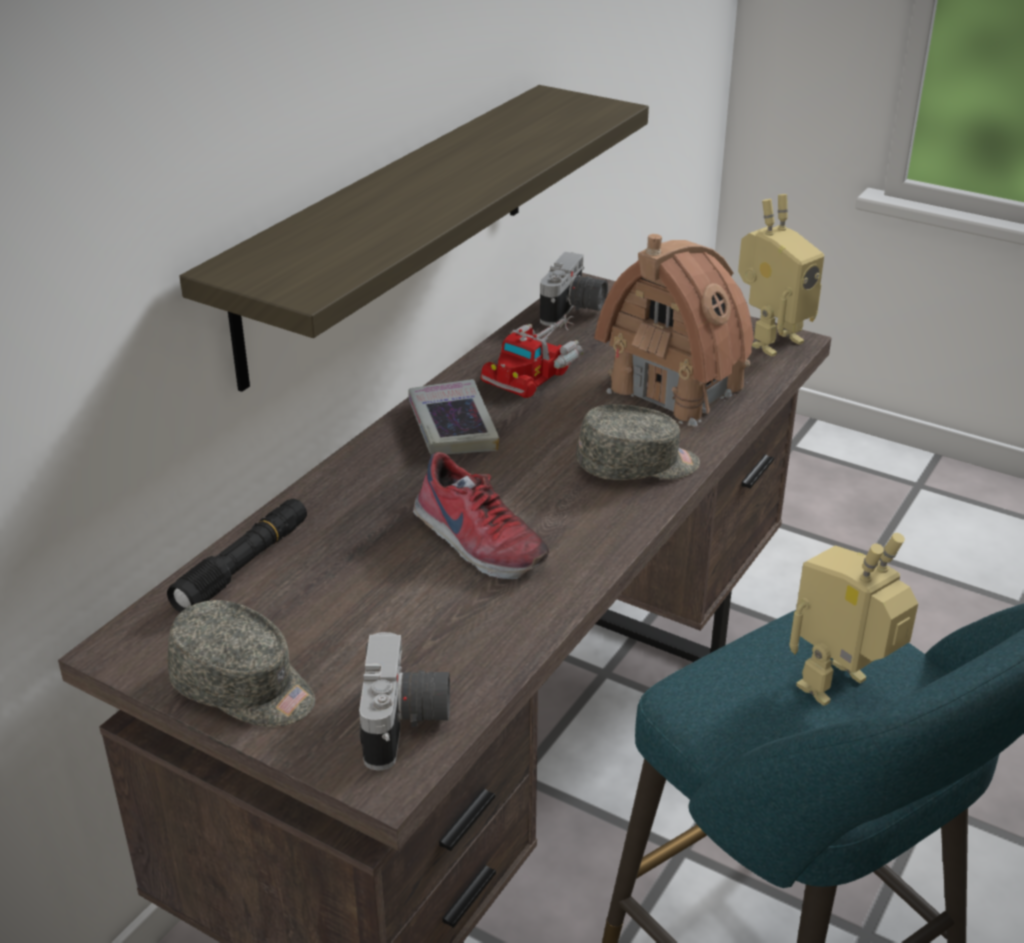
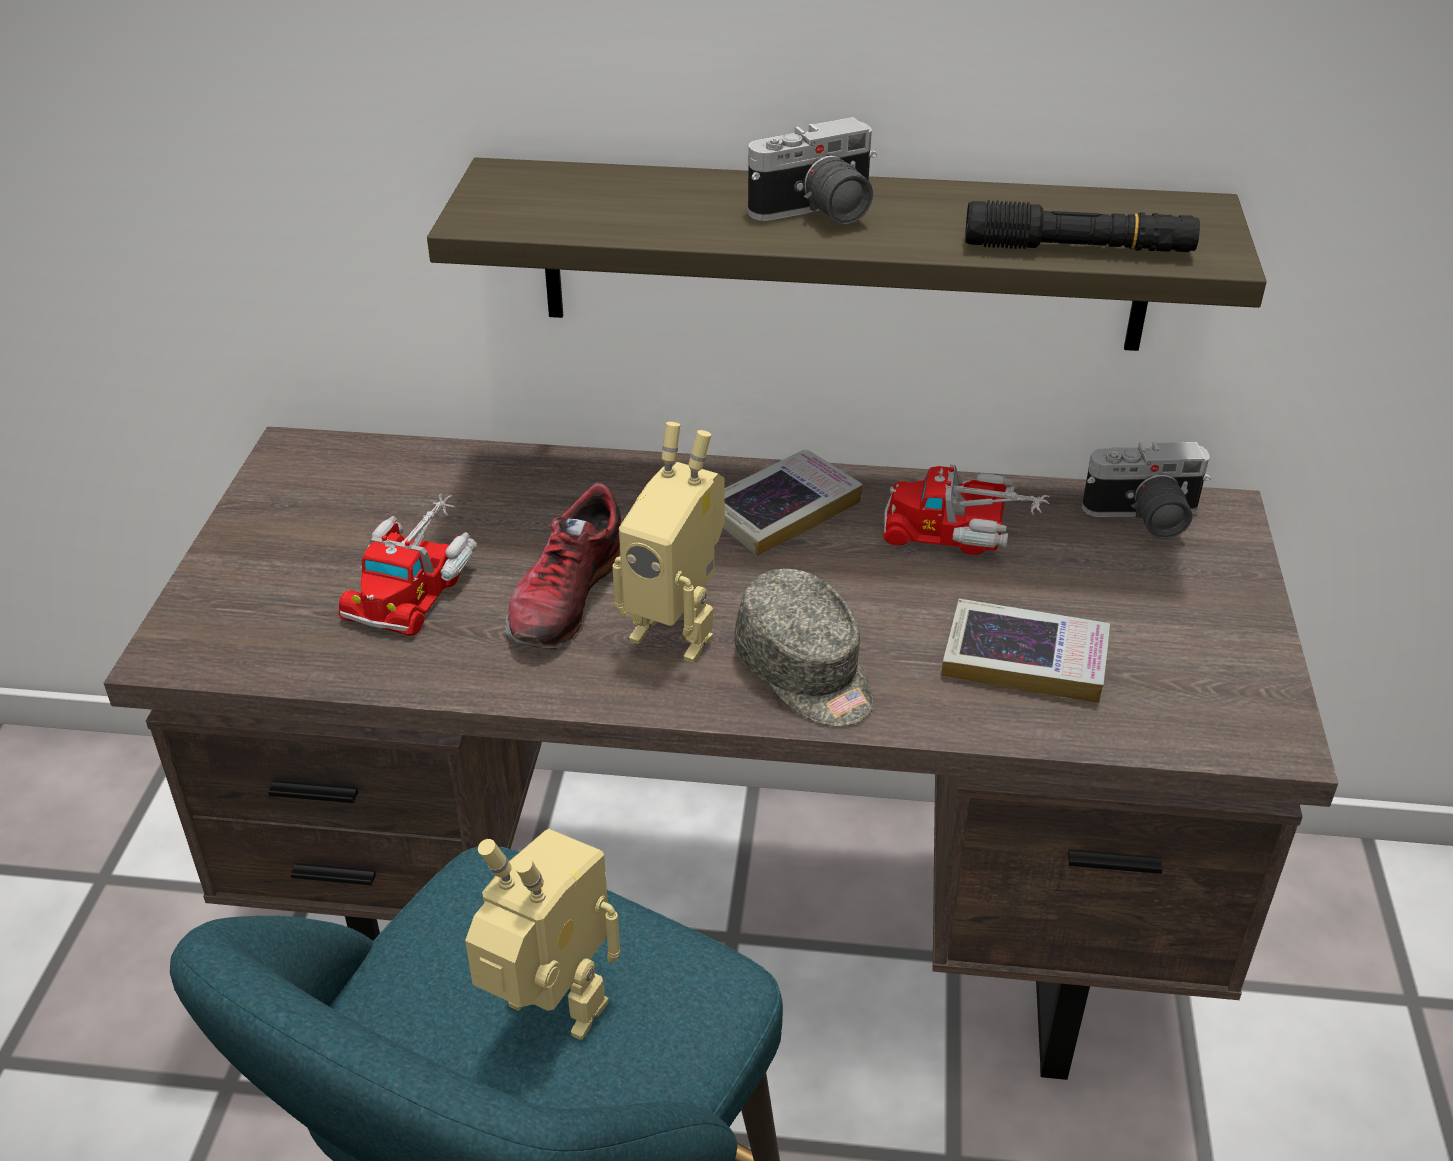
camera: 65 degrees right, 5 degrees up
(243, 566) = (443, 468): black flashlight -> black flashlight (1078, 249)
(244, 689) = (263, 532): grey cap -> none
(398, 614) = (414, 583): none -> toy truck
(406, 725) = (246, 642): camera -> camera (818, 213)
(677, 389) = (1025, 659): toy house -> book
(770, 340) = (1253, 718): toy robot -> toy robot (677, 630)

